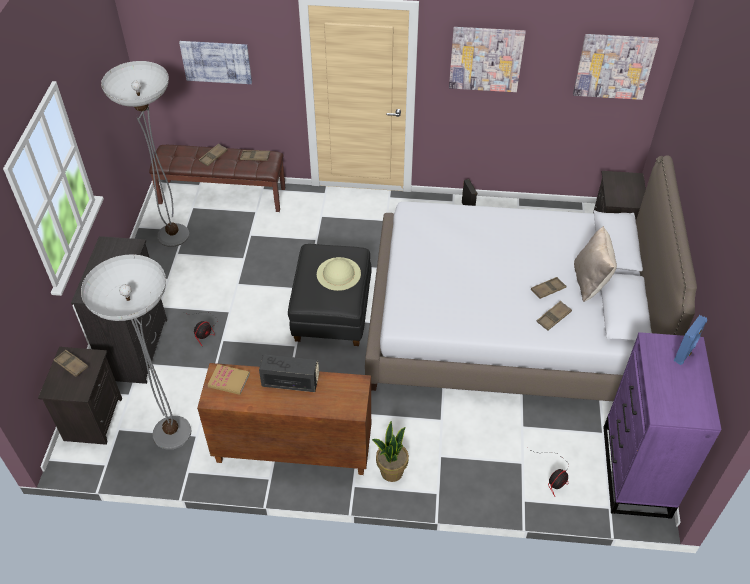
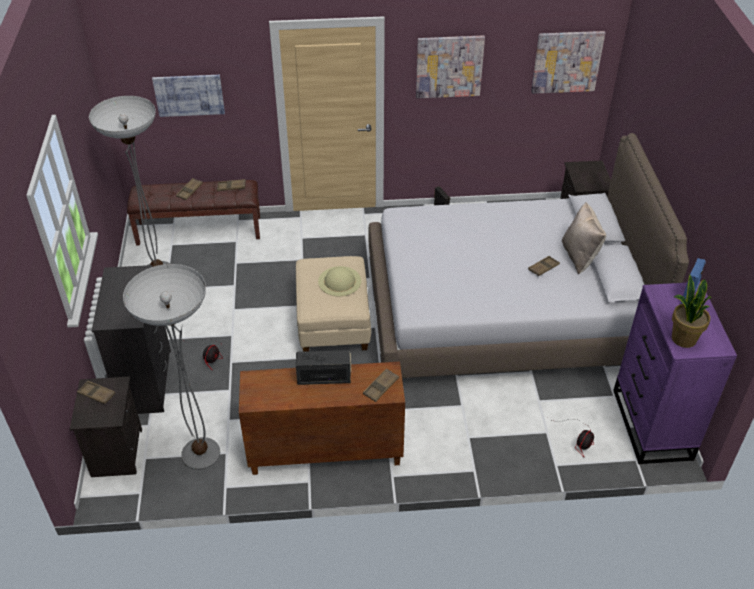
camera: 10 degrees left, 5 degrees down
(229, 380) = (263, 384): book -> none
(332, 312) = (333, 323): black ottoman -> beige ottoman
(391, 471) = (425, 458): potted plant -> potted plant (683, 338)
(553, 317) = (555, 291): brown tray -> brown tray (381, 387)

